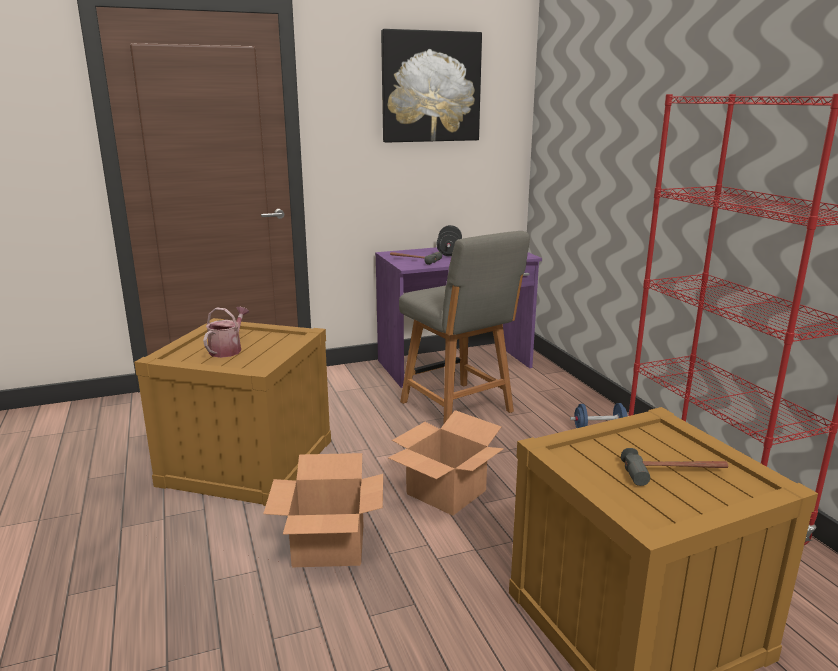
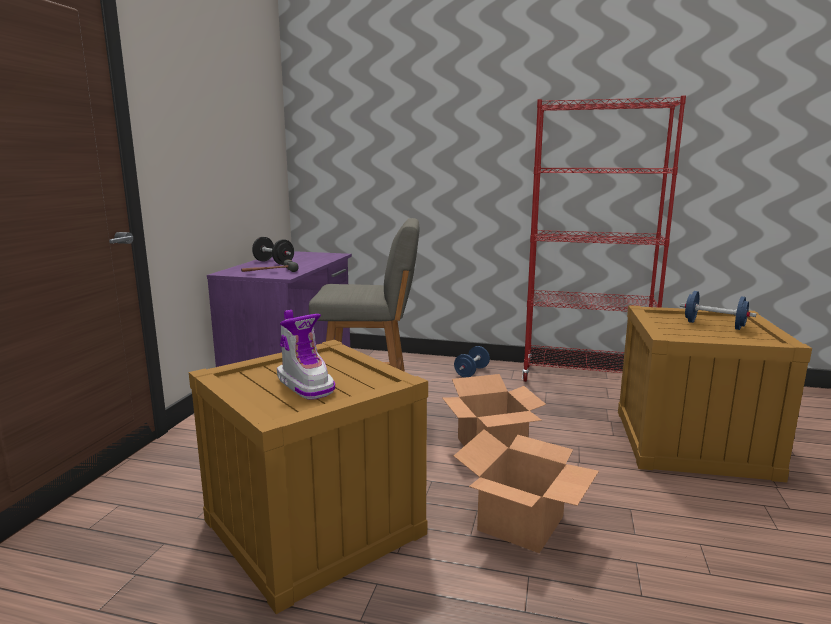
camera: 55 degrees left, 5 degrees down
(228, 350) = (306, 385): watering can -> boot
(430, 87) = (227, 93): picture -> none
(675, 473) = (714, 325): hammer -> blue dumbbell

